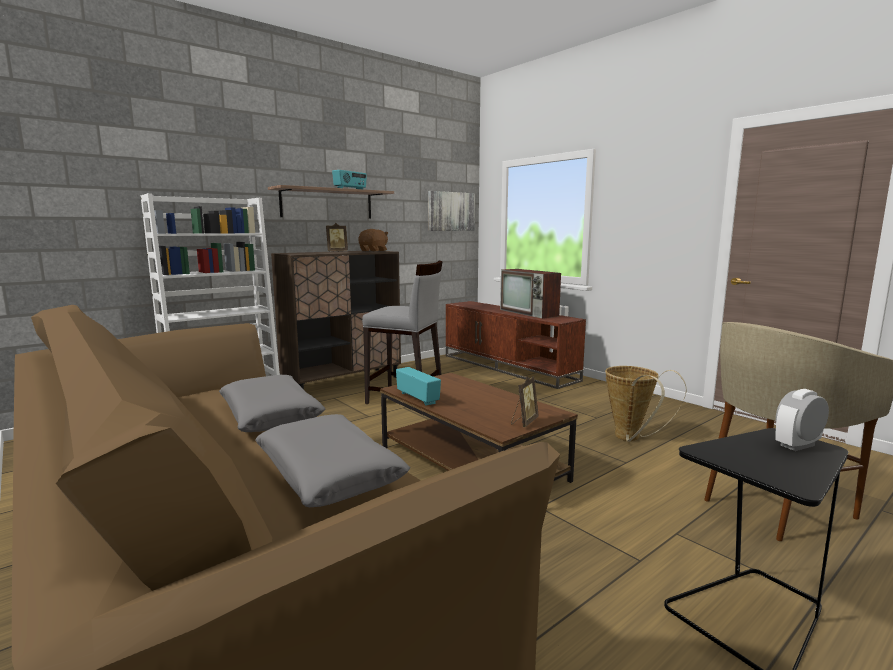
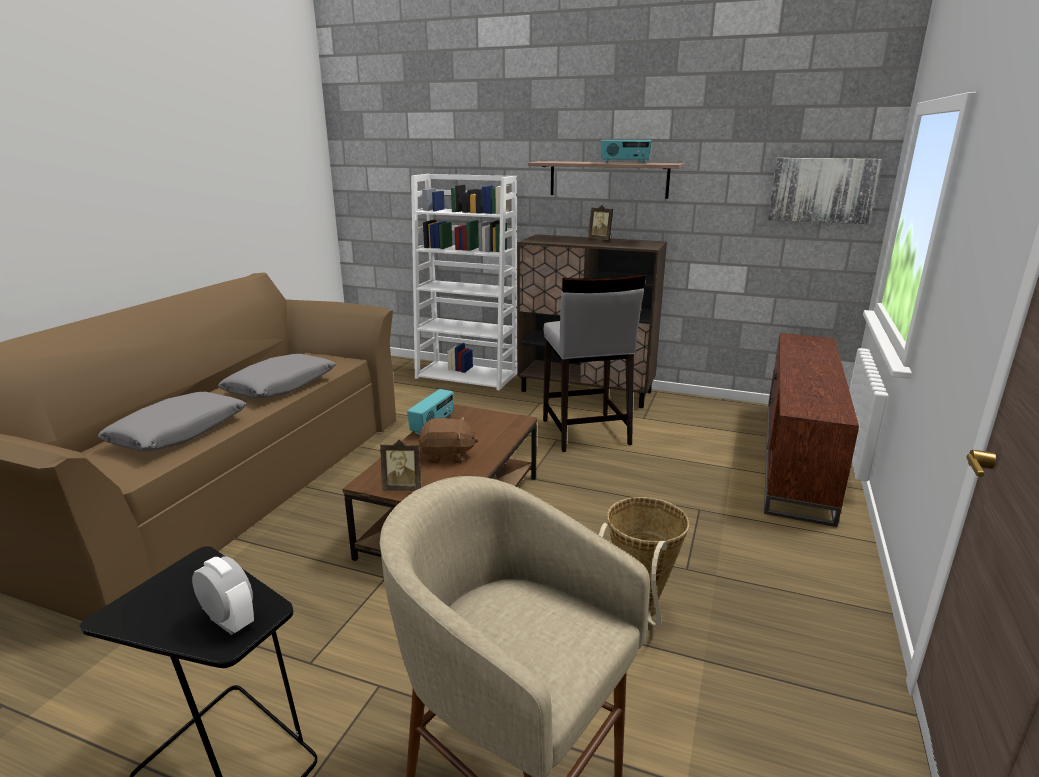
camera: 60 degrees right, 10 degrees up
(374, 250) = (646, 243): brown plush toy -> brown plush toy (447, 456)
(529, 313) = (820, 384): television -> none

